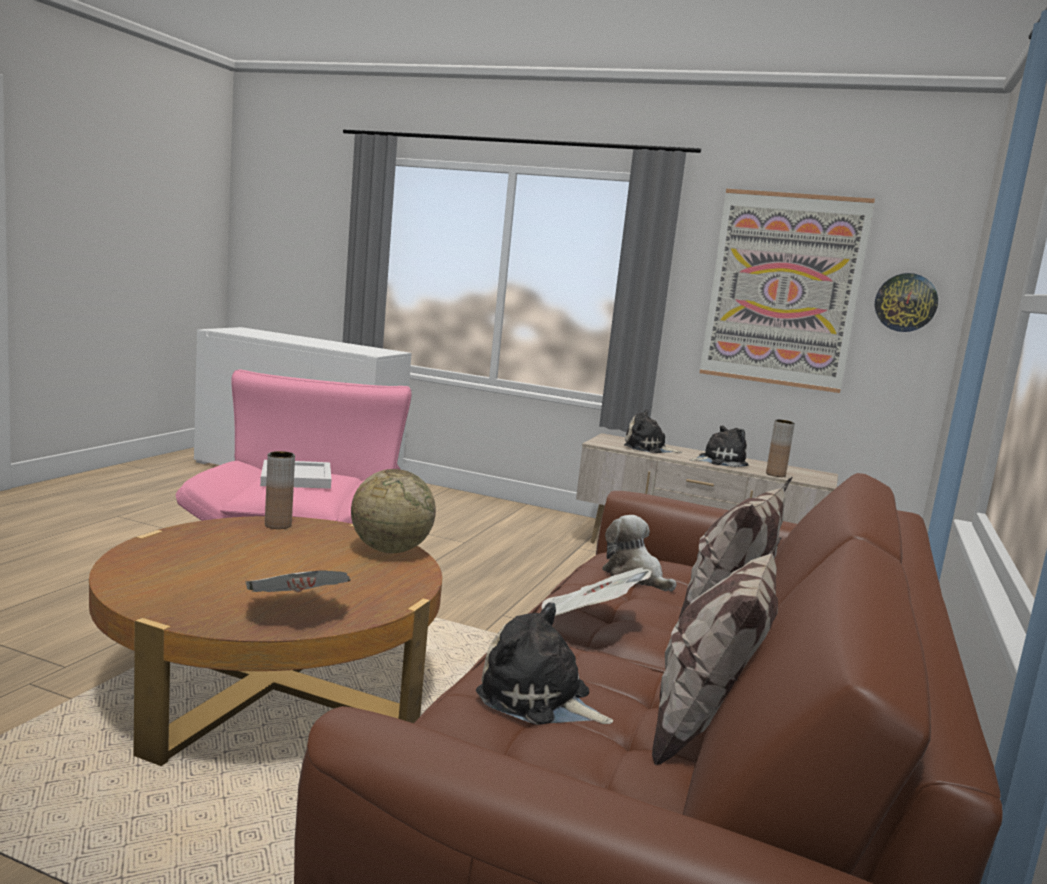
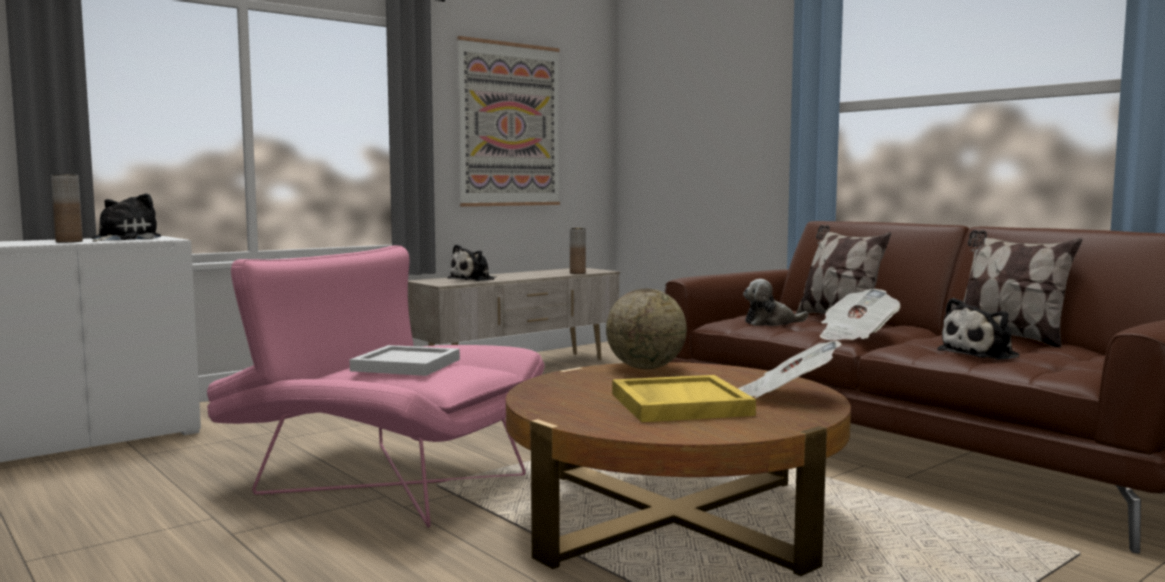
camera: 60 degrees left, 5 degrees down
(235, 569) = (678, 404): none -> yellow tray
(278, 525) = (548, 387): brown vase -> brown vase (69, 241)
(719, 461) = (529, 275): plush toy -> plush toy (122, 239)
(905, 302) = (584, 128): wall clock -> none

